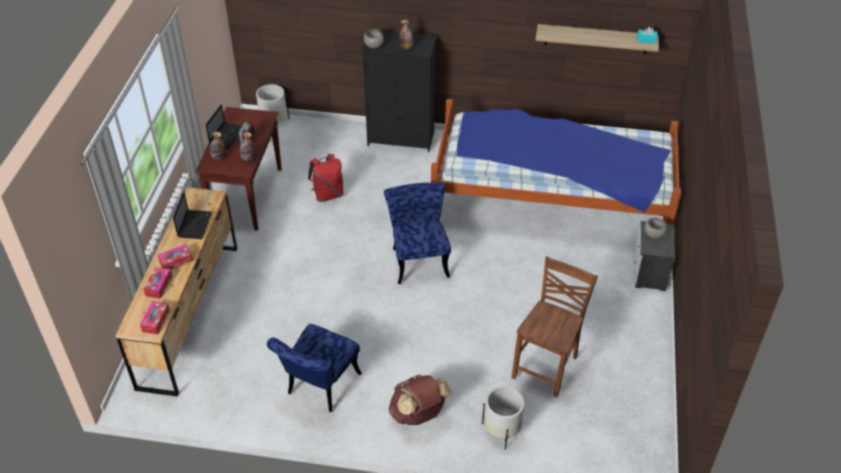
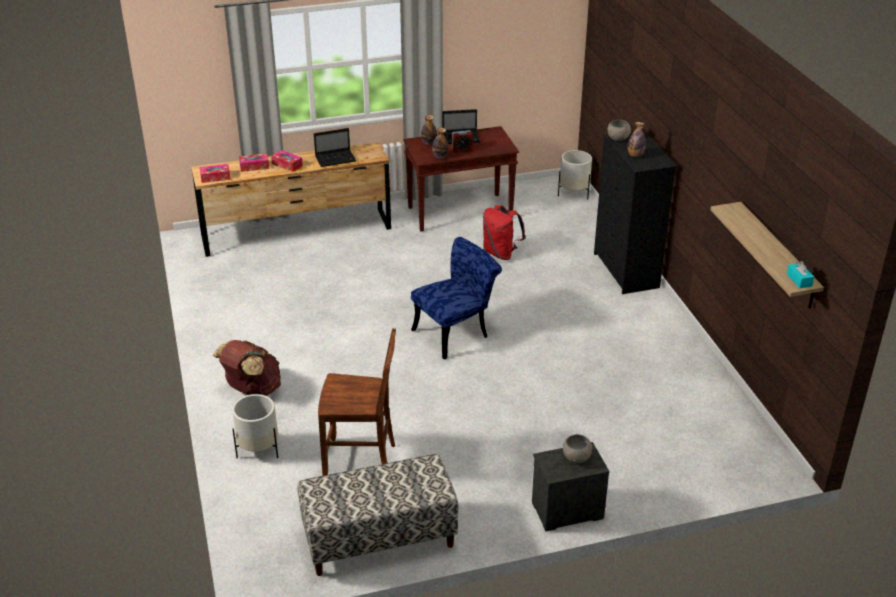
camera: 65 degrees right, 10 degrees down
(319, 387) = (253, 323): blue chair -> none
(549, 205) = (615, 400): bed -> none
(639, 384) = (379, 540): none -> bench

